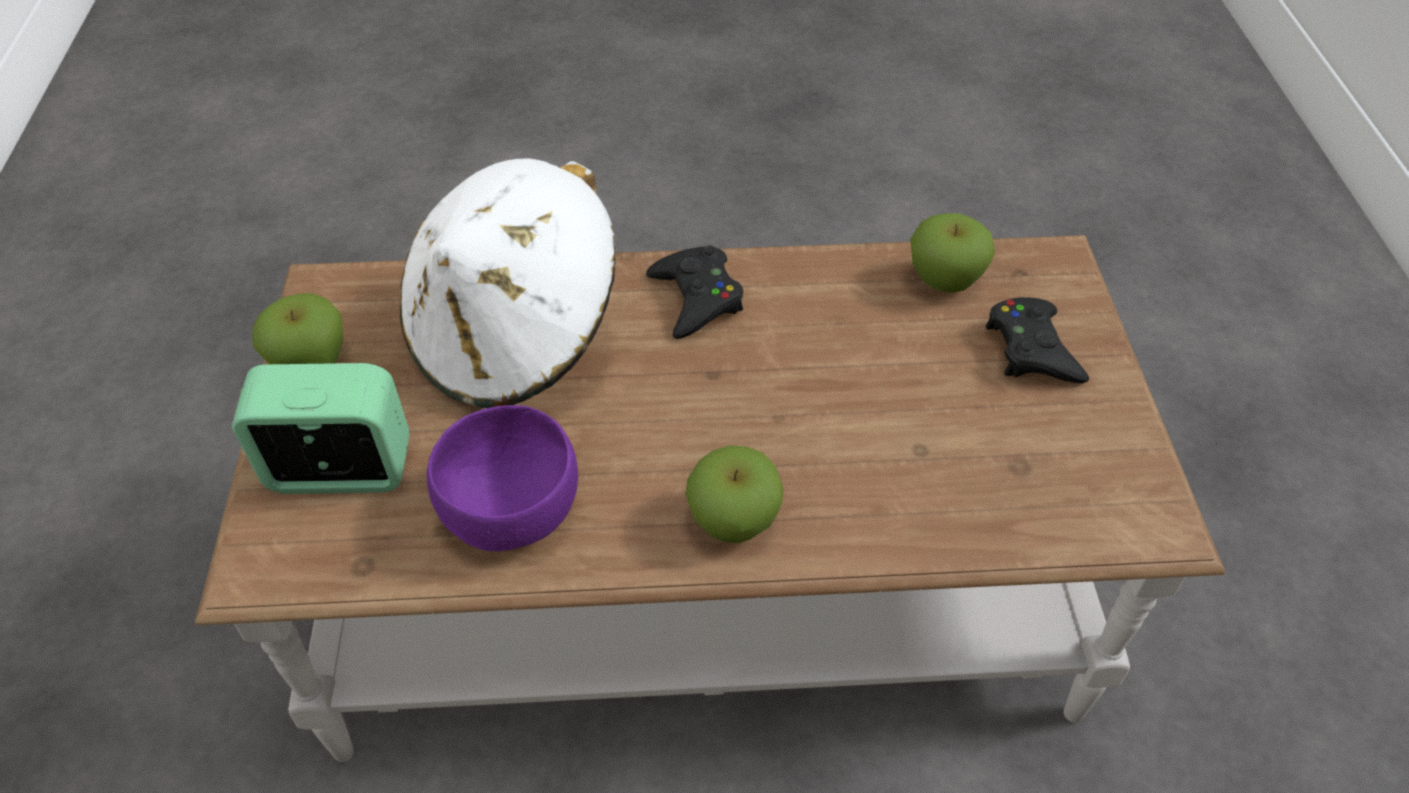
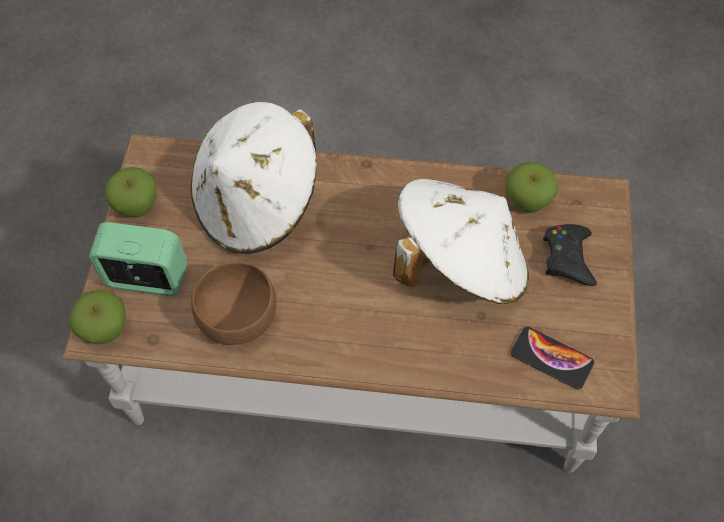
camera: 10 degrees right, 10 degrees up
(512, 510) = (239, 318): purple bowl -> brown bowl
(696, 298) = (370, 193): black game controller -> none
(733, 523) = (361, 345): apple -> apple (105, 330)
(863, 381) = (458, 264): none -> white hat
(1054, 498) = (551, 358): none -> phone

